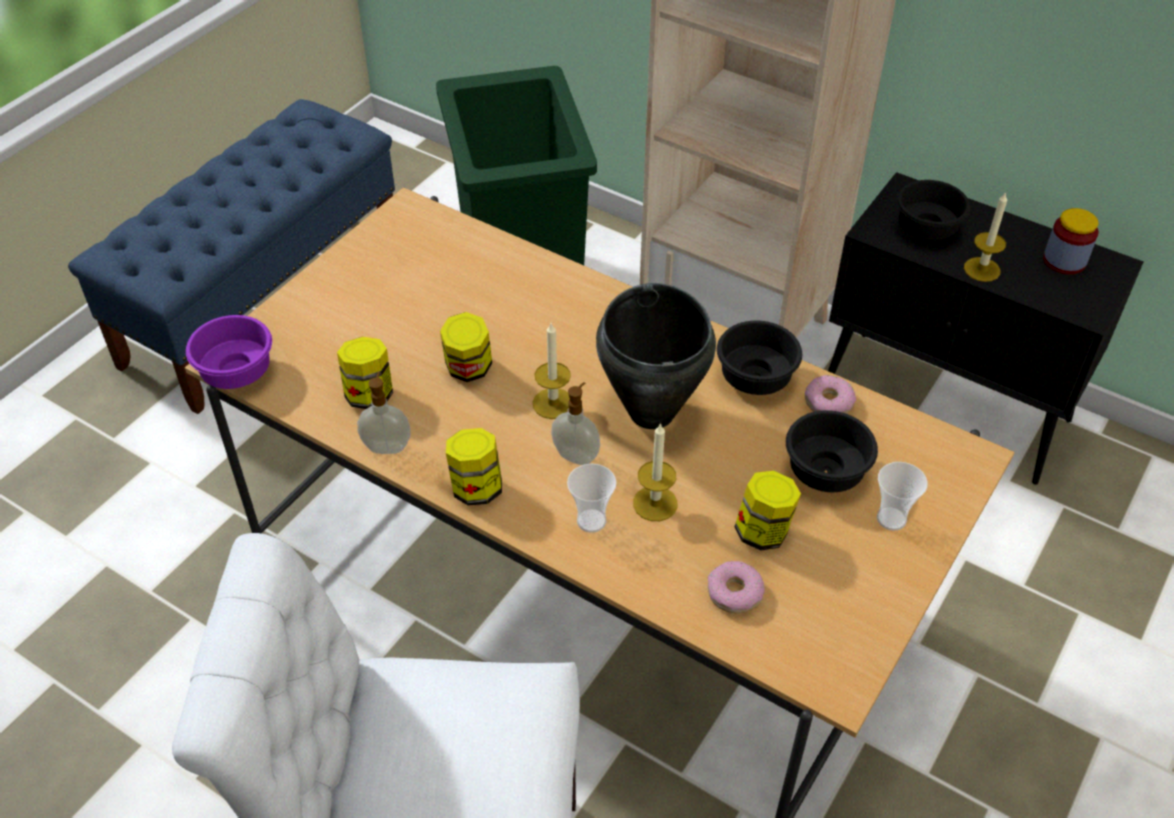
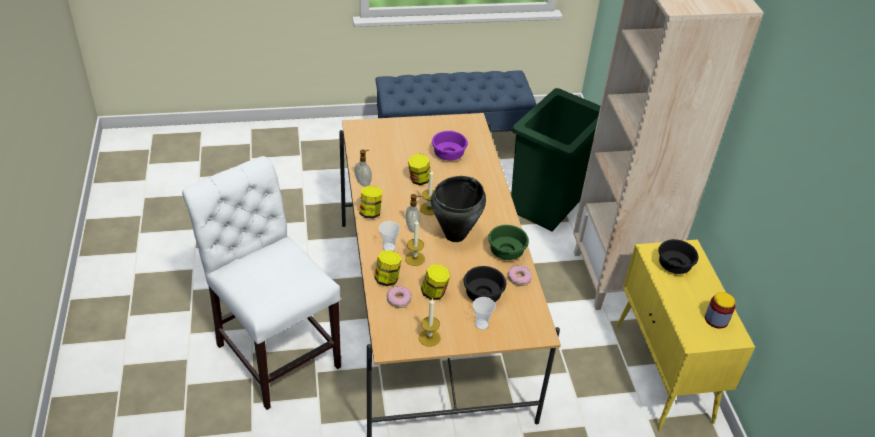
camera: 45 degrees right, 5 degrees down
(234, 372) = (352, 131): purple bowl -> purple bowl (447, 154)
(369, 395) = (380, 165): jar -> jar (387, 279)
(753, 379) = (505, 252): black bowl -> green bowl
(947, 406) = (663, 374): black cabinet -> yellow cabinet
(982, 269) = (672, 295): candle -> candle (429, 338)

